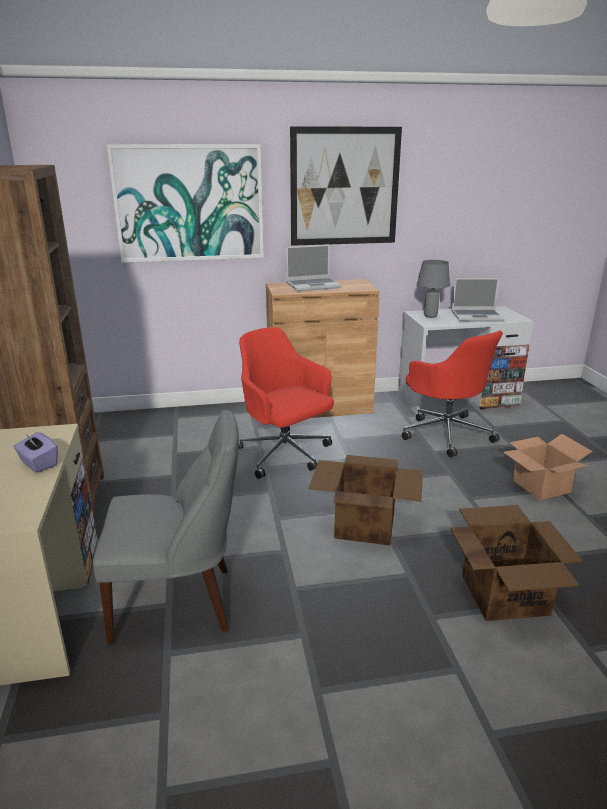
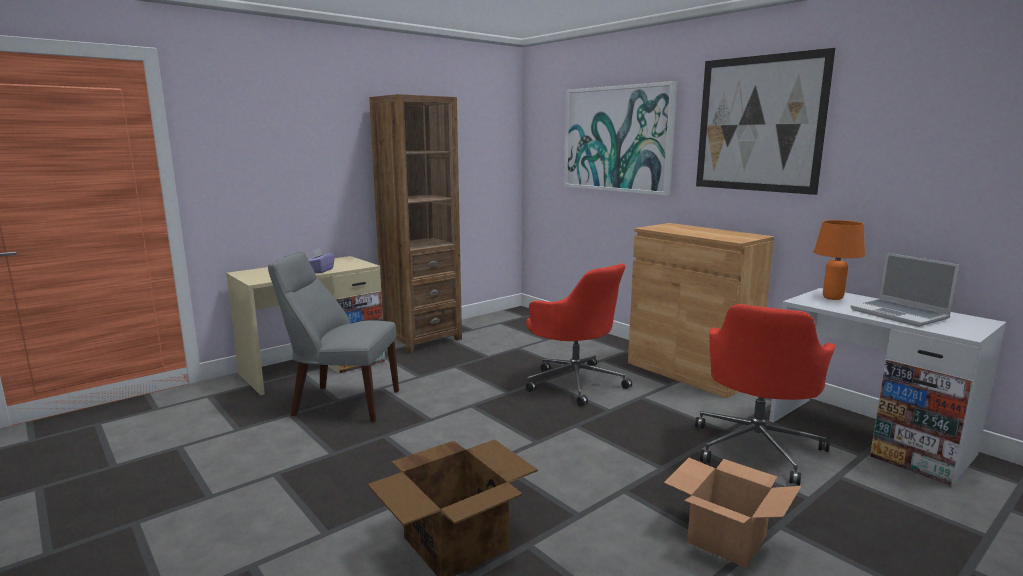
camera: 60 degrees right, 10 degrees down
(179, 602) = (341, 403): grey chair -> grey chair turned 135 degrees clockwise
(285, 454) = (574, 382): red office chair -> red office chair turned 120 degrees clockwise
(313, 285) = (697, 230): laptop -> none
(364, 524) = (502, 442): cardboard box -> none
(430, 316) = (833, 298): grey table lamp -> orange table lamp

